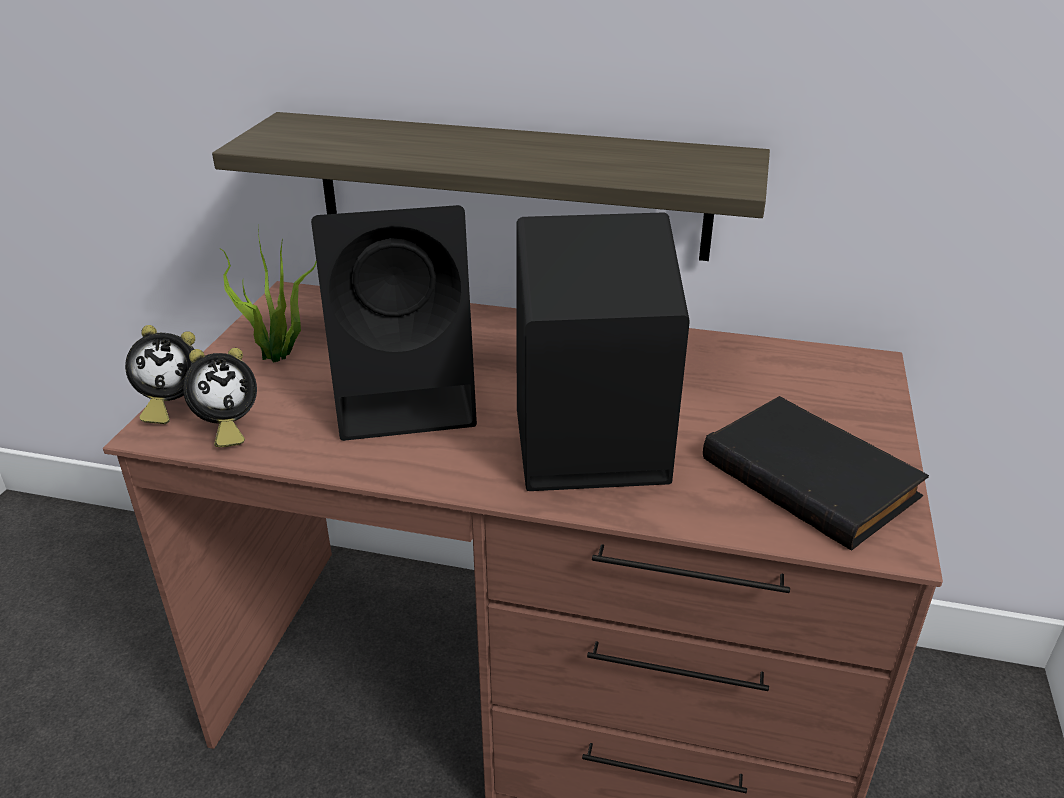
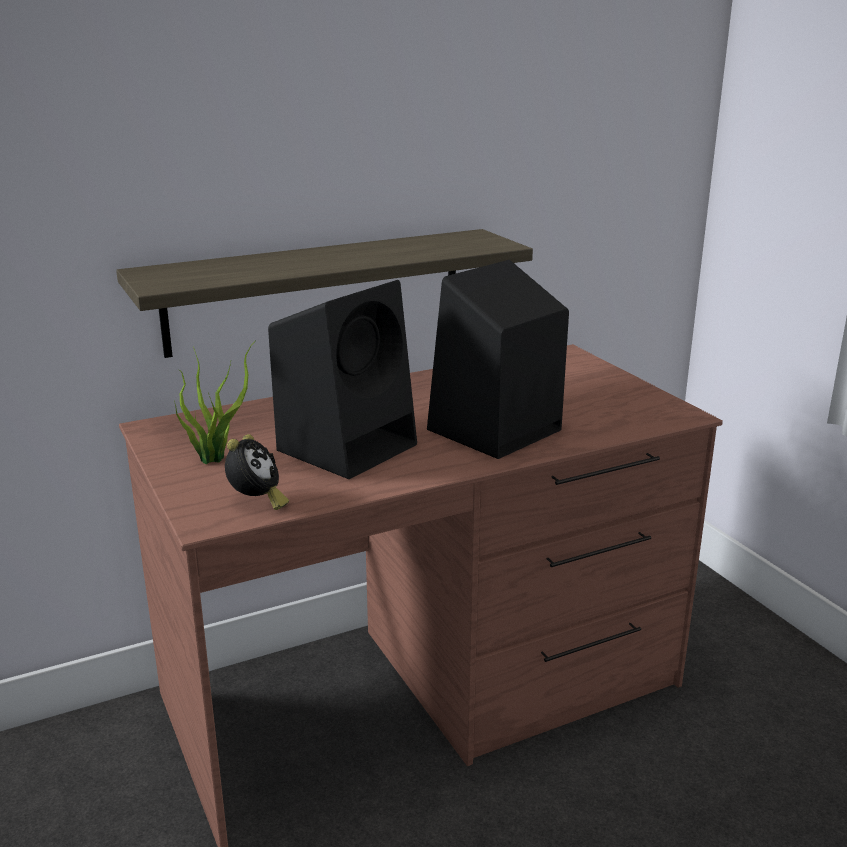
camera: 40 degrees left, 10 degrees down
(170, 405) = (187, 508): alarm clock -> none
(813, 477) = (617, 404): black book -> none

